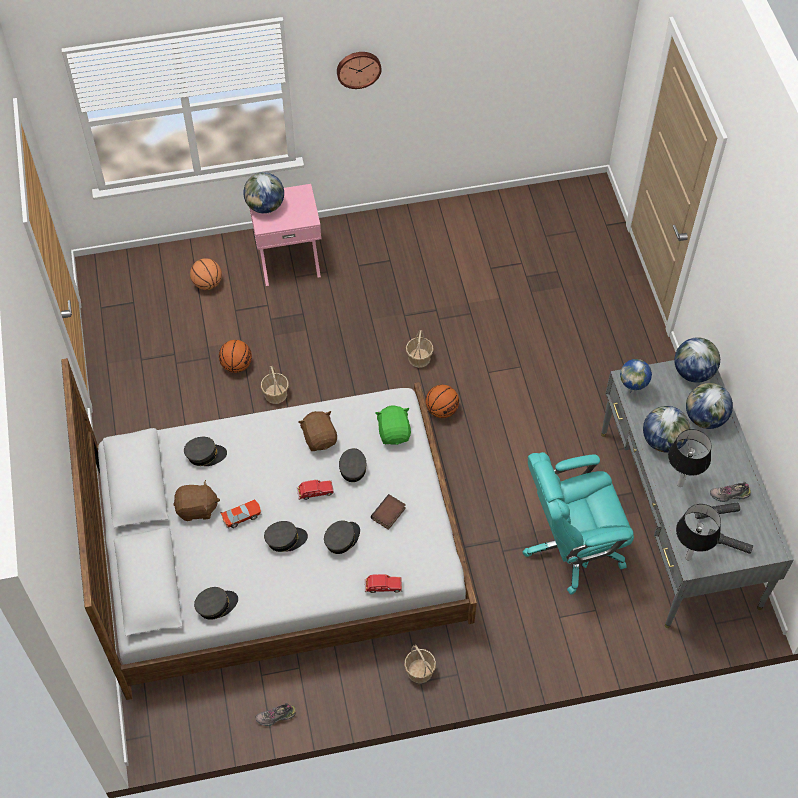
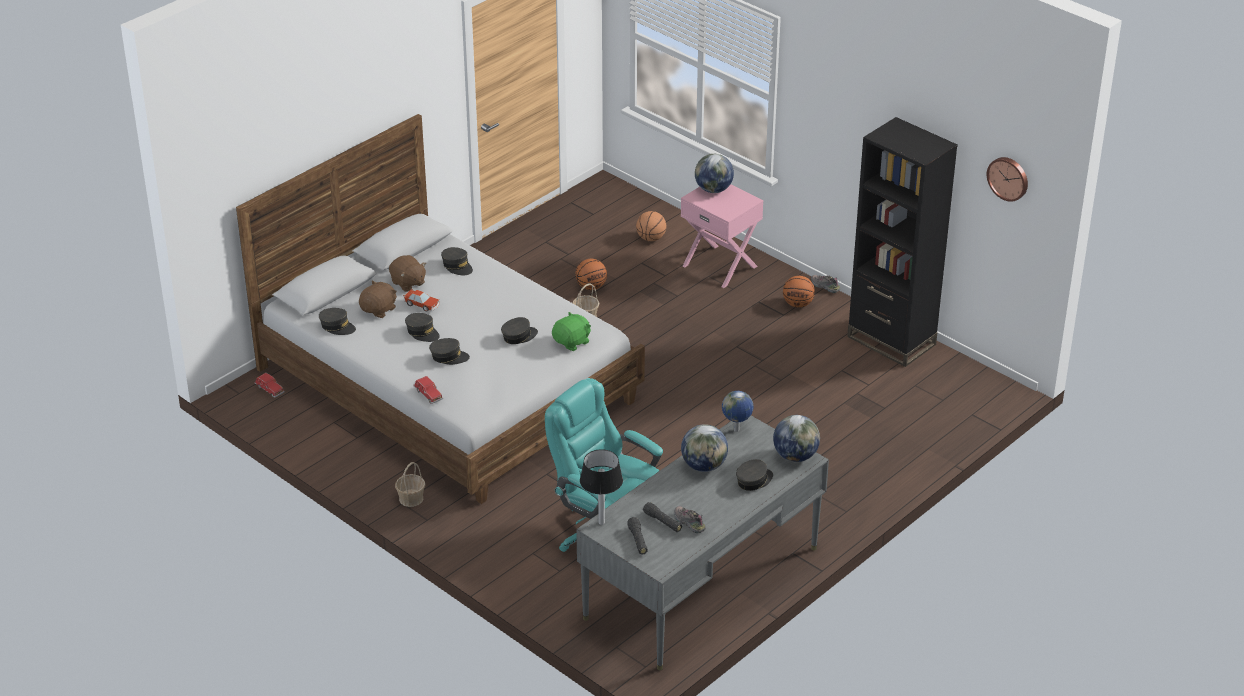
camera: 55 degrees right, 20 degrees down
(276, 717) = (306, 444): shoe -> shoe (824, 287)
(315, 492) = (477, 328): red toy car -> red toy car (269, 390)
(320, 438) = (528, 310): brown plush toy -> brown plush toy (379, 310)
(358, 68) = (828, 107): wall clock -> wall clock (1008, 178)
(389, 514) = (494, 369): book -> none
(419, 358) = (703, 372): basket -> none
(441, 410) = (665, 406): basketball -> basketball (798, 304)
(480, 215) = (891, 340): none -> black bookcase
(679, 484) = (670, 491): table lamp -> none
(704, 418) = (754, 480): globe -> grey cap

